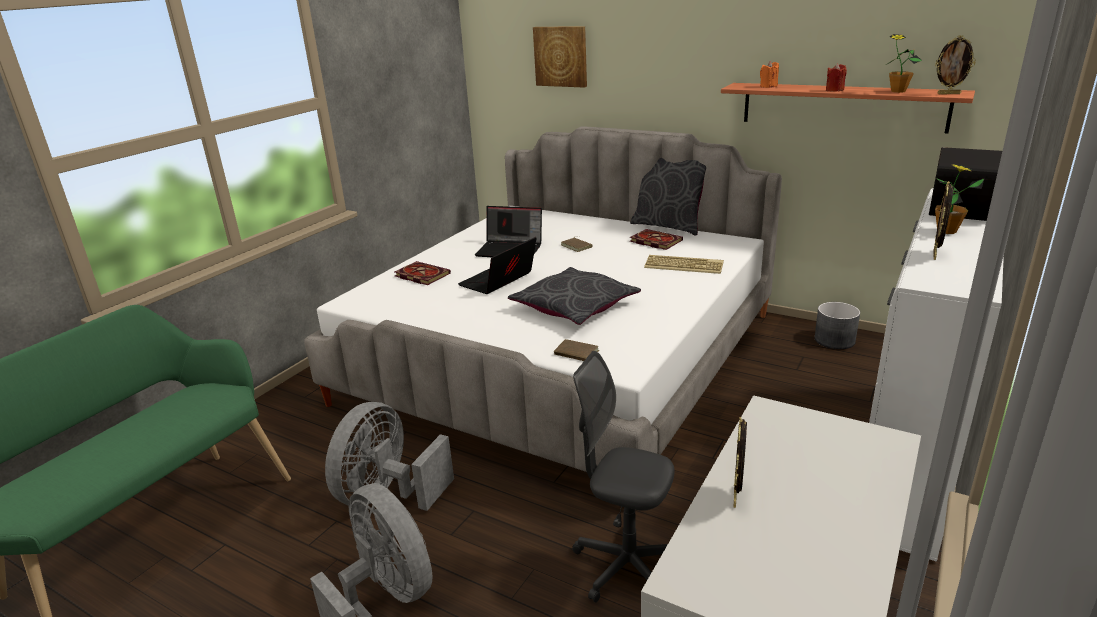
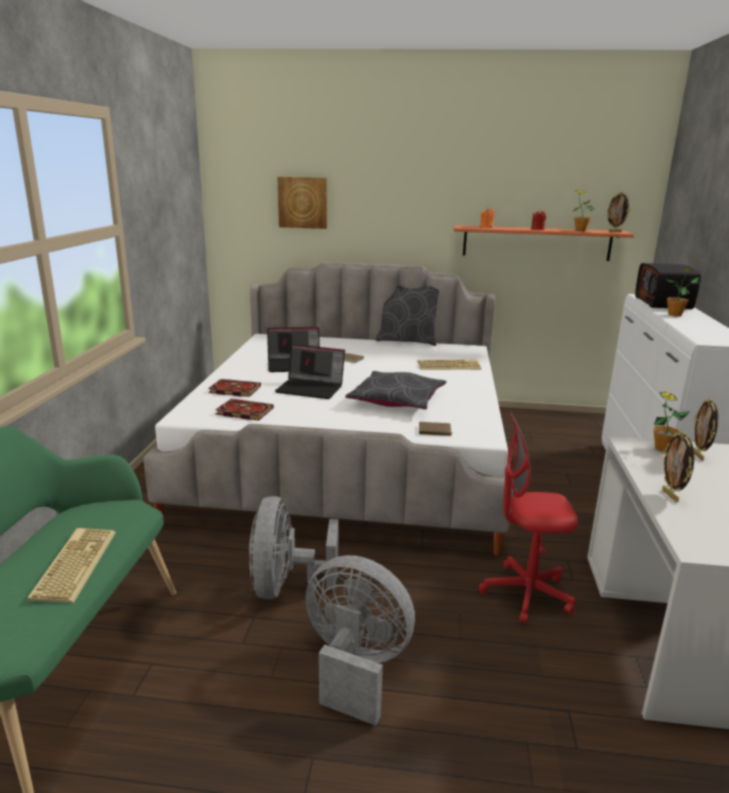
camera: 25 degrees left, 5 degrees down
(141, 443) = (74, 564): none -> keyboard
(498, 281) = (311, 388): laptop -> laptop turned 90 degrees counterclockwise
(626, 566) = (526, 594): grey office chair -> red office chair
(654, 241) = (408, 351): book -> book (243, 412)
(808, 426) = (663, 449): none -> potted plant
(835, 340) = (540, 419): grey planter -> none
(935, 255) = (689, 327): picture frame -> picture frame (698, 456)

